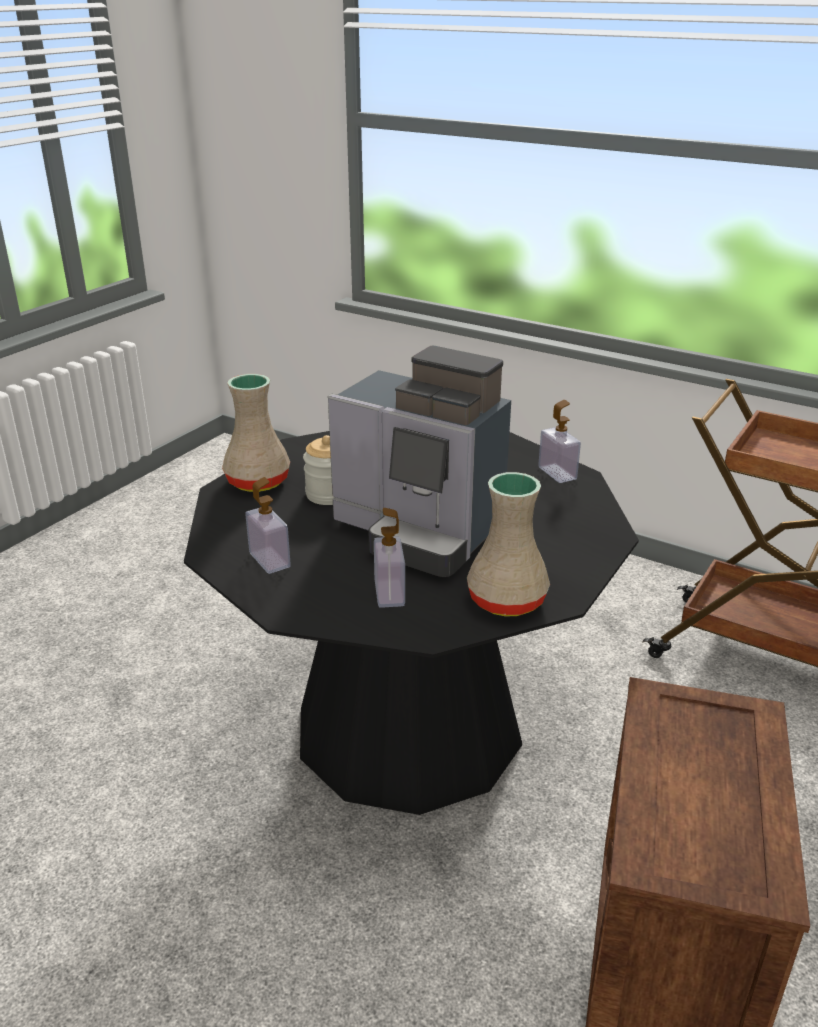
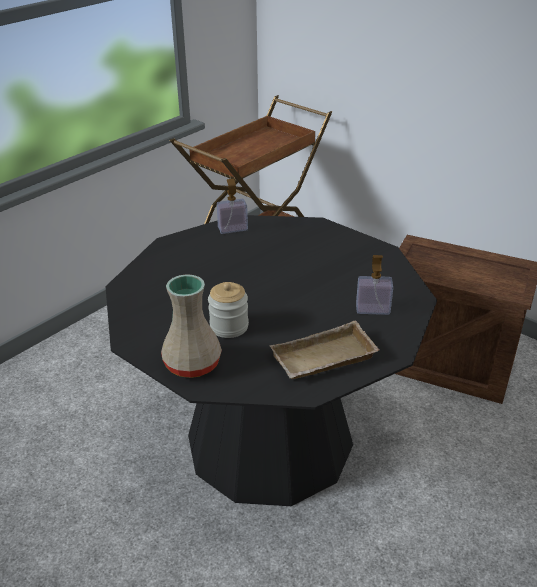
camera: 80 degrees left, 5 degrees up
(269, 560) = (323, 360): soap dispenser -> beige tray
(420, 532) = (297, 290): coffee machine -> none
(508, 600) = (384, 267): beige vase -> none

